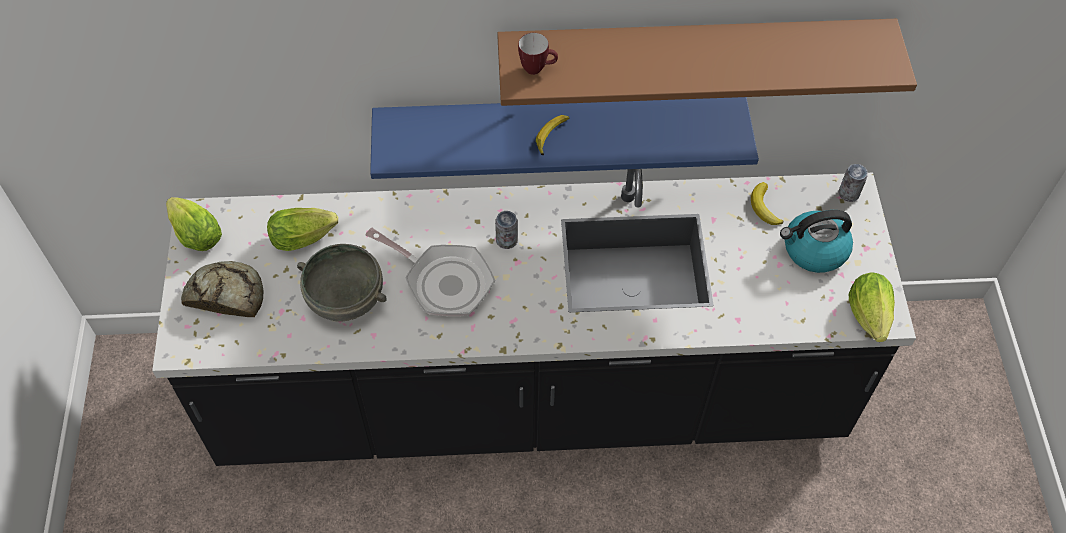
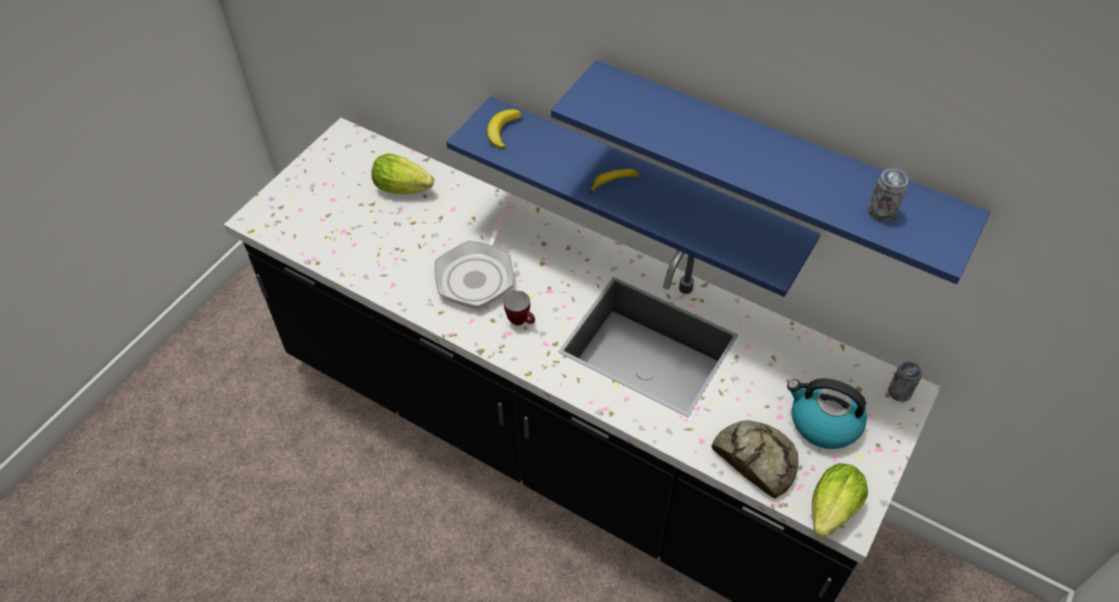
camera: 35 degrees right, 5 degrees down
(194, 233) = (332, 146): lettuce -> none
(226, 294) = (316, 199): bread -> bread (756, 459)
(346, 298) = (396, 247): grey bowl -> none
(443, 282) = (478, 274): frying pan -> frying pan turned 45 degrees clockwise
(506, 240) = (554, 270): can -> can (881, 212)
(537, 69) = (602, 100): mug -> mug (521, 322)
(693, 54) = (772, 162): brown shelf -> blue shelf
(764, 207) = (804, 361): banana -> banana (502, 131)

